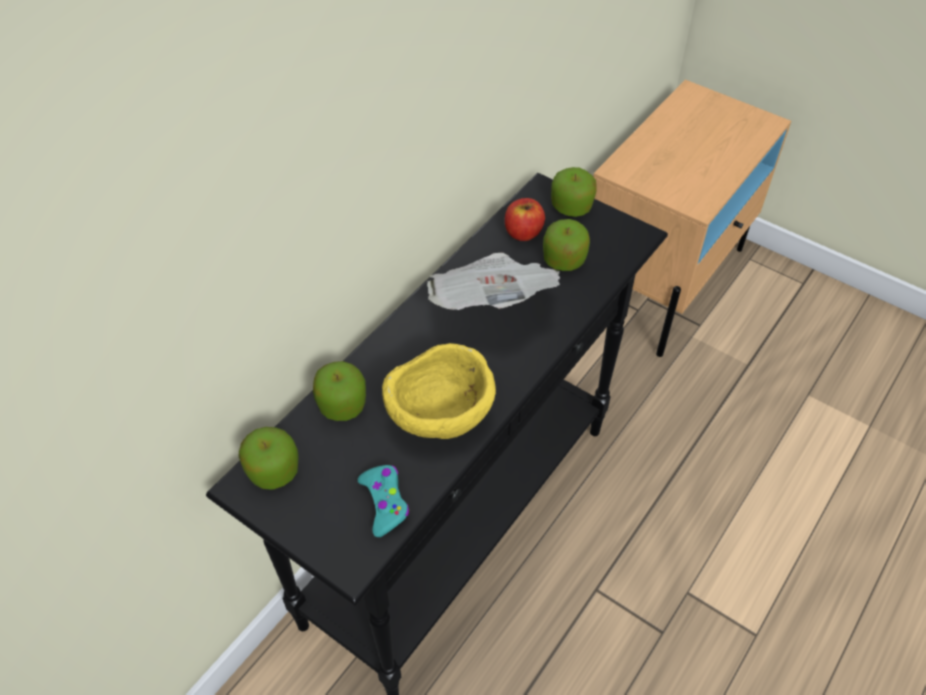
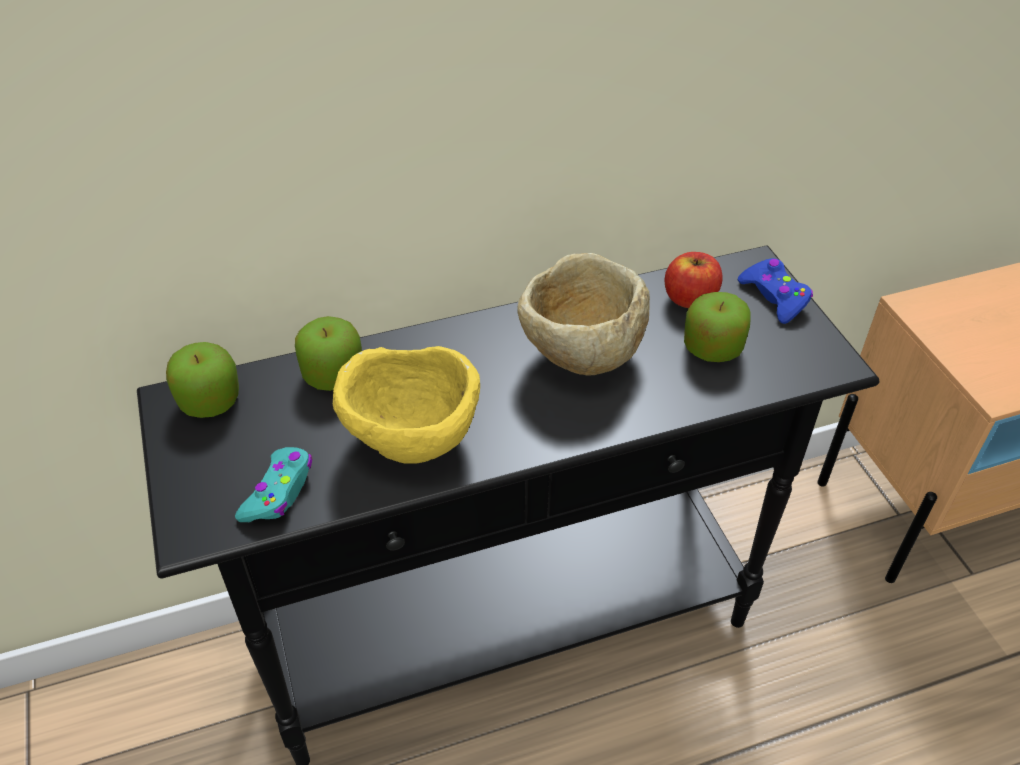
camera: 35 degrees right, 5 degrees down
(490, 305) = (581, 354): newspaper -> beige bowl
(571, 207) = (774, 297): apple -> blue game controller

